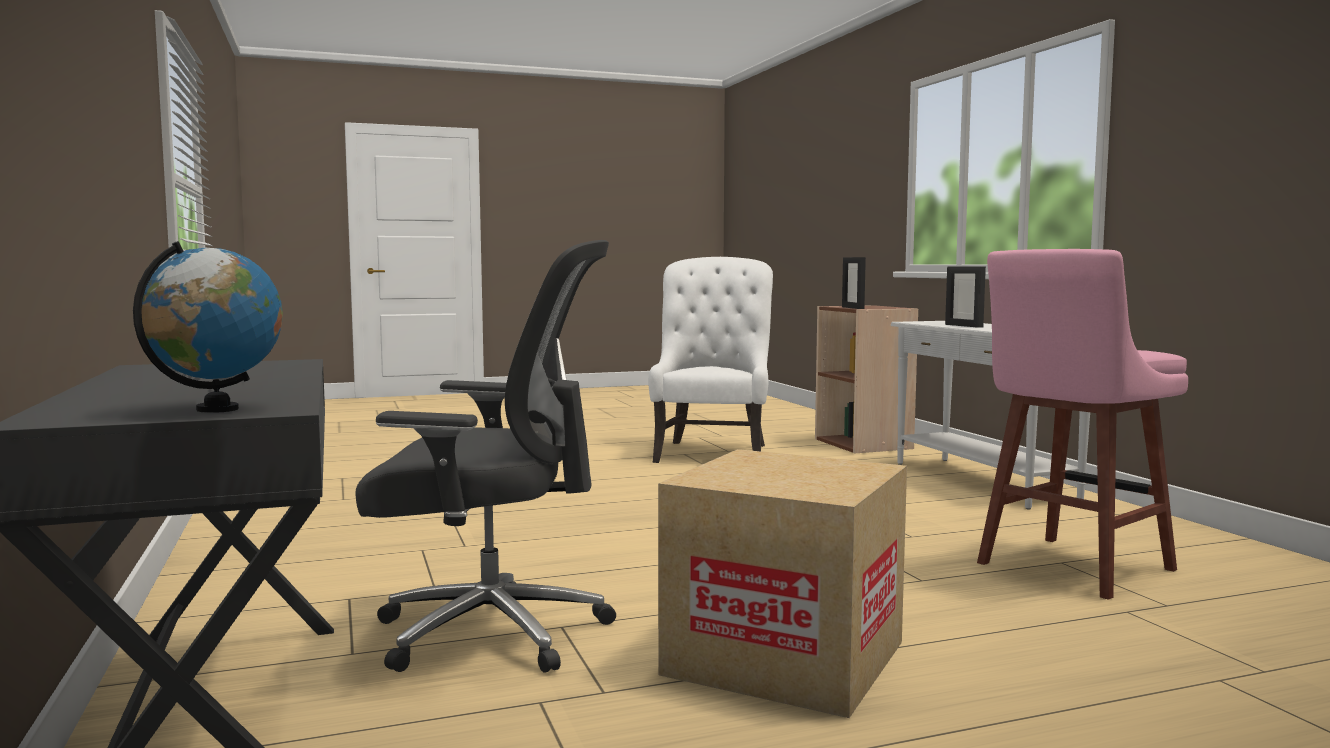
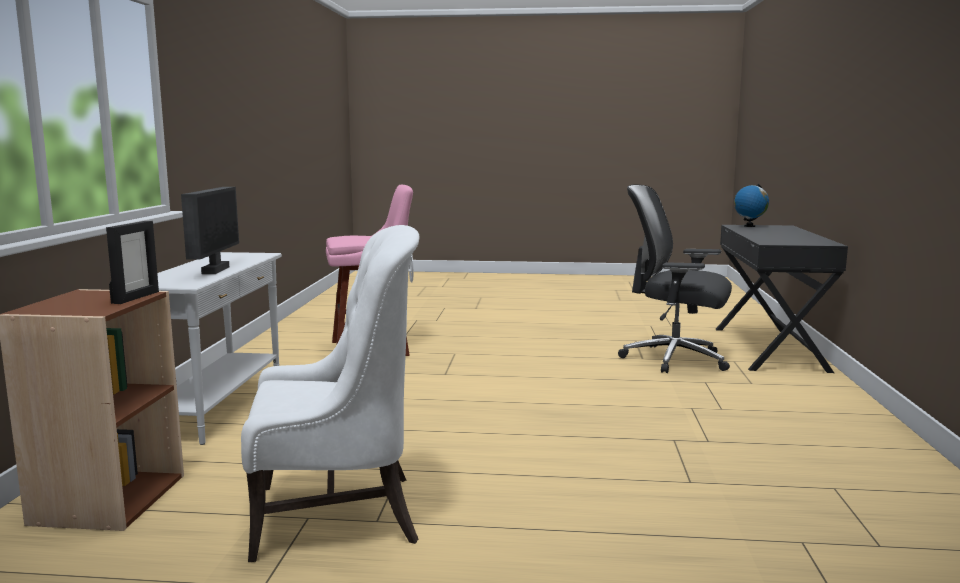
camera: 155 degrees left, 5 degrees up
(713, 453) = (338, 514): white chair -> white chair turned 135 degrees counterclockwise
(785, 658) = (562, 339): cardboard box -> none
(964, 326) = (214, 270): picture frame -> monitor

